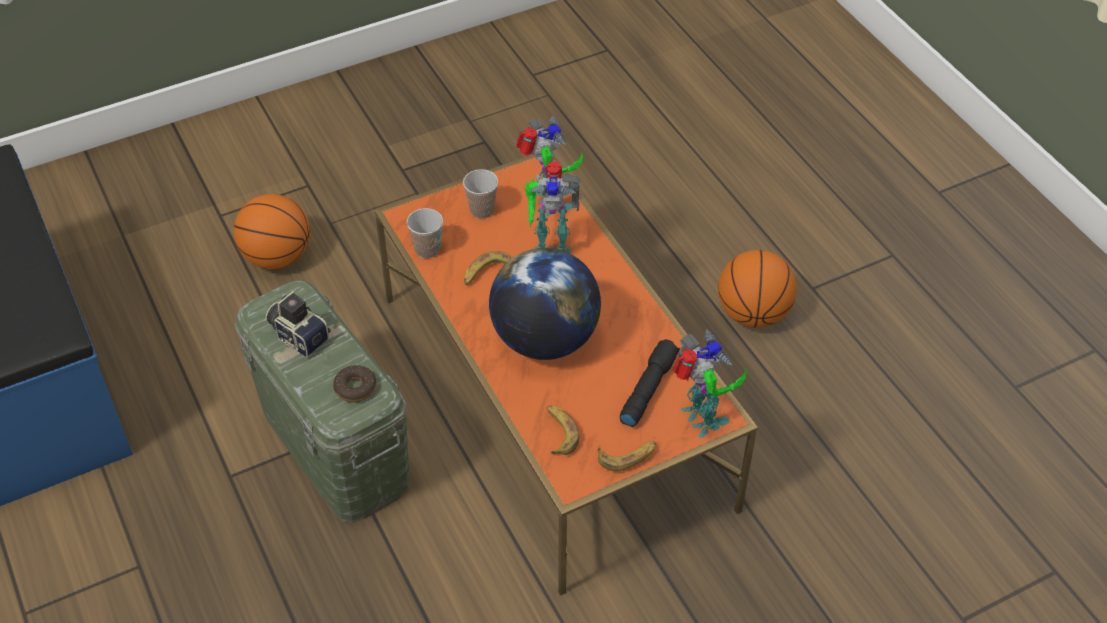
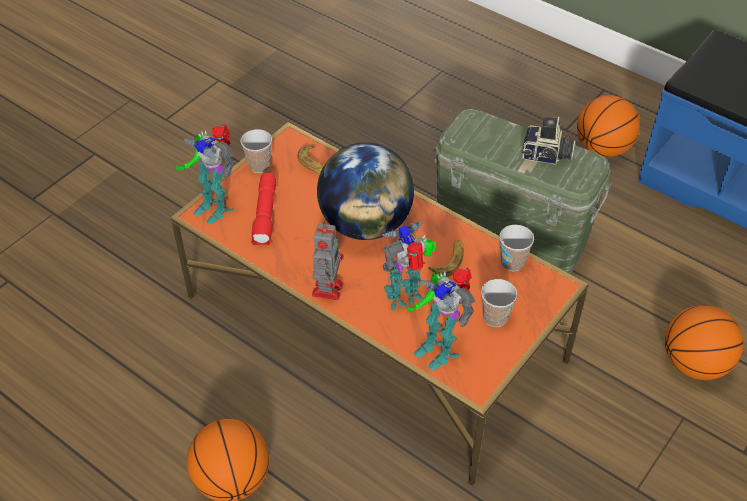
camera: 155 degrees right, 0 degrees up
(124, 517) = (602, 148): none -> basketball
(355, 388) = (475, 137): donut -> none
(620, 288) = (328, 288): none -> toy robot
(627, 457) = (259, 166): banana -> cup
(647, 388) = (266, 216): black flashlight -> red flashlight

